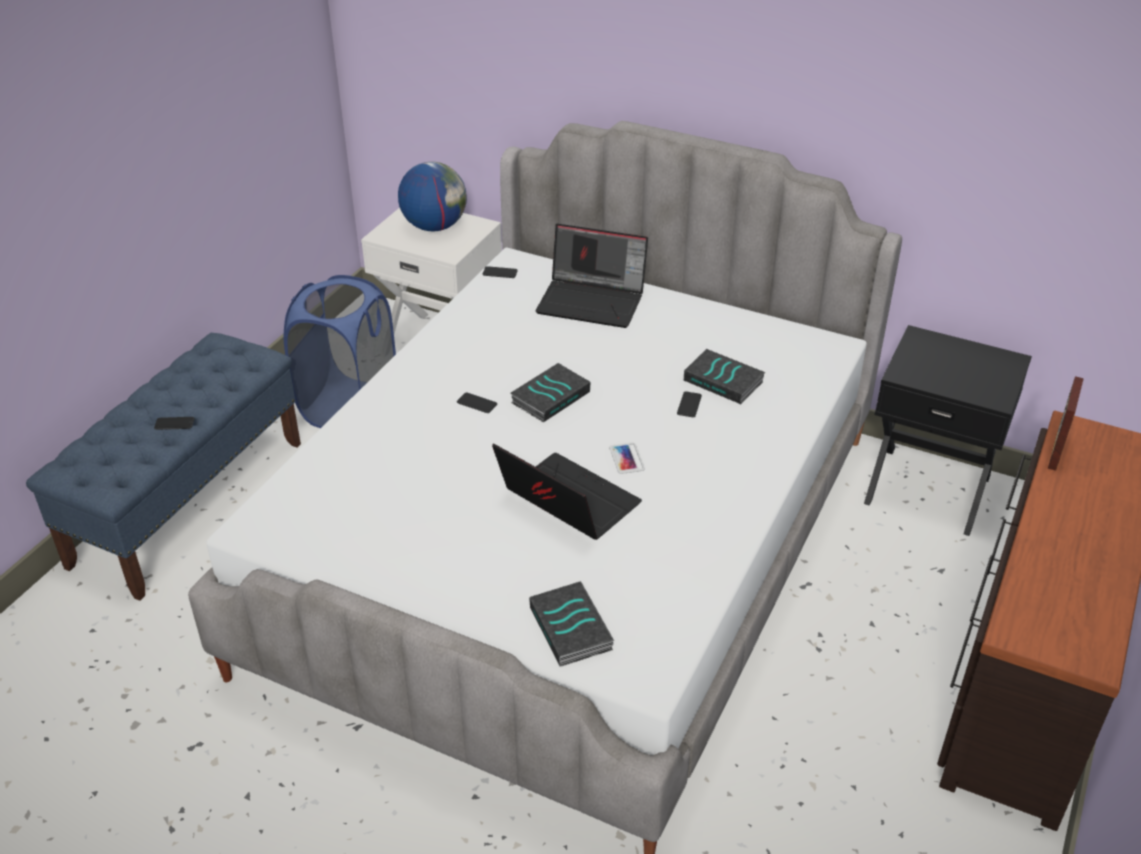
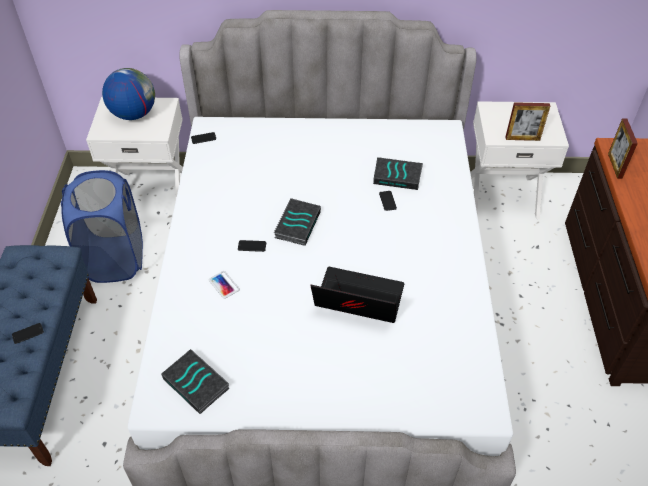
camera: 25 degrees left, 10 degrees up
(572, 629) = (419, 394): book -> book (197, 383)
(593, 301) = (279, 142): laptop -> none
(626, 458) = (374, 254): phone -> phone (224, 285)
(928, 488) = (502, 195): black nightstand -> white nightstand
(943, 386) = (522, 138): none -> picture frame

